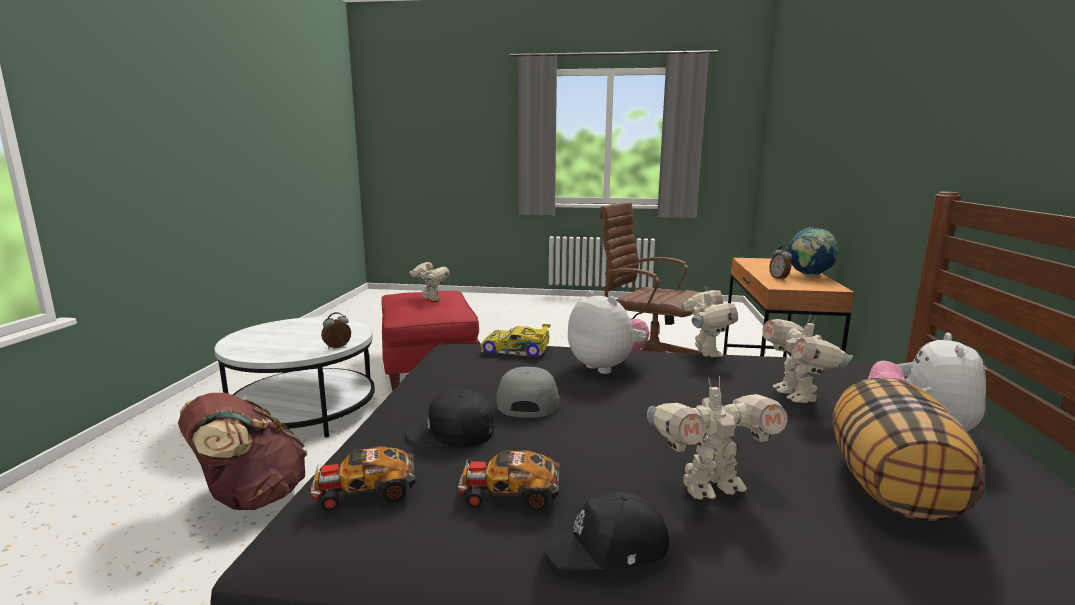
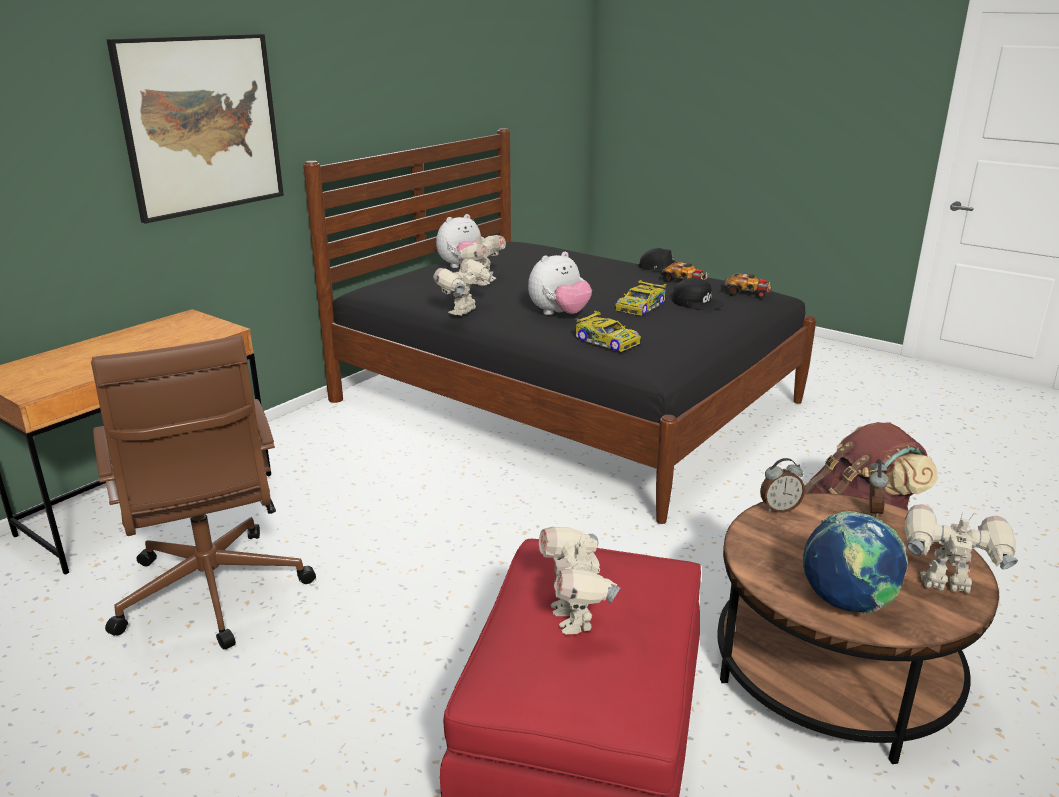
camera: 150 degrees left, 10 degrees up
(305, 410) = (834, 669): white coffee table -> brown coffee table
(527, 401) = (641, 306): grey cap -> toy car
(606, 366) = (559, 314): plush toy -> plush toy turned 120 degrees counterclockwise
(709, 486) = (600, 270): toy robot -> toy robot (946, 588)
(779, 278) = (174, 340): alarm clock -> alarm clock (871, 510)
(808, 275) = (124, 337): globe -> globe (846, 604)
(892, 488) = (532, 259): pillow -> none
(909, 135) = (202, 125): none -> picture

